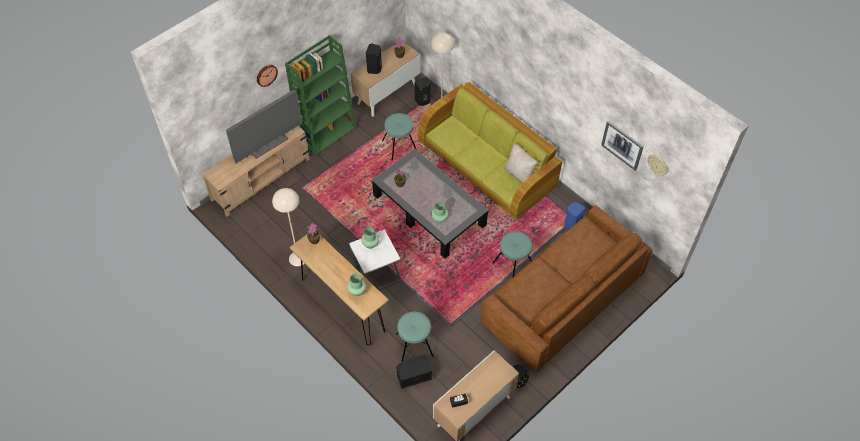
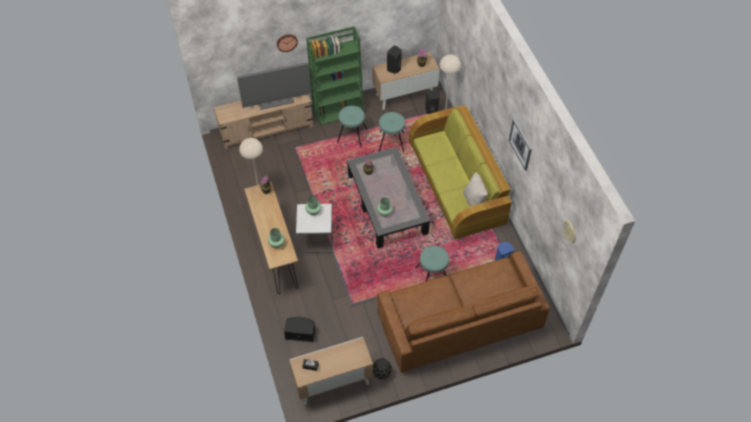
camera: 25 degrees right, 0 degrees up
(414, 345) = (314, 308): turquoise stool -> turquoise stool (352, 135)
(622, 145) = (550, 203): picture -> picture (520, 144)

